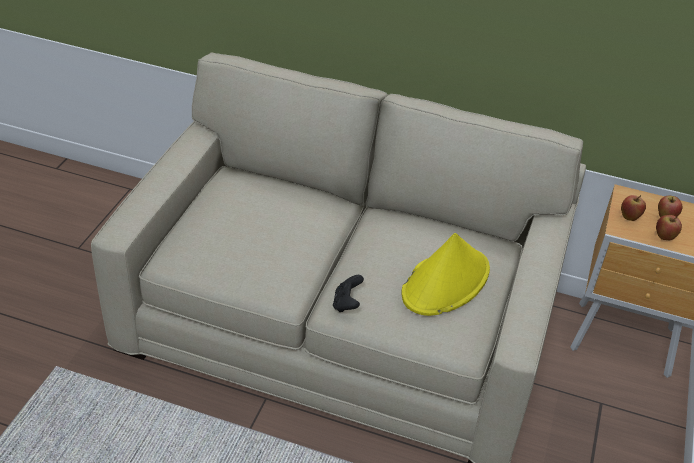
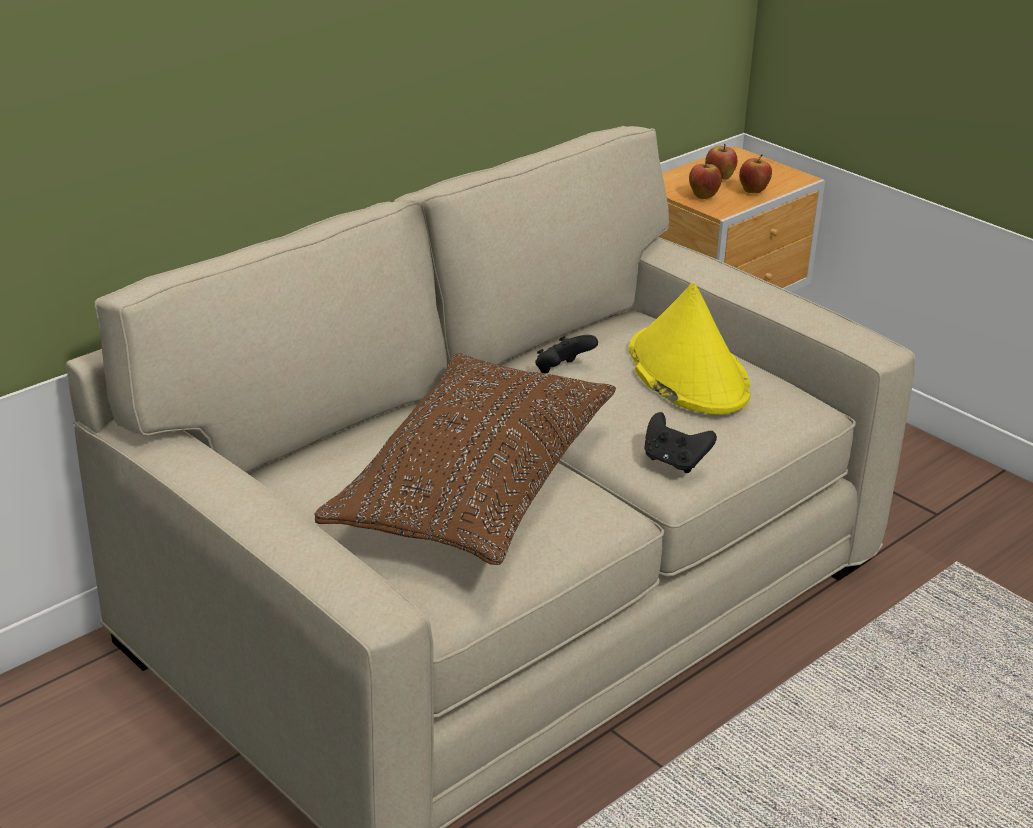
camera: 60 degrees left, 10 degrees down
(266, 238) = (474, 487): none -> brown pillow
(403, 234) = (562, 371): none -> black game controller

